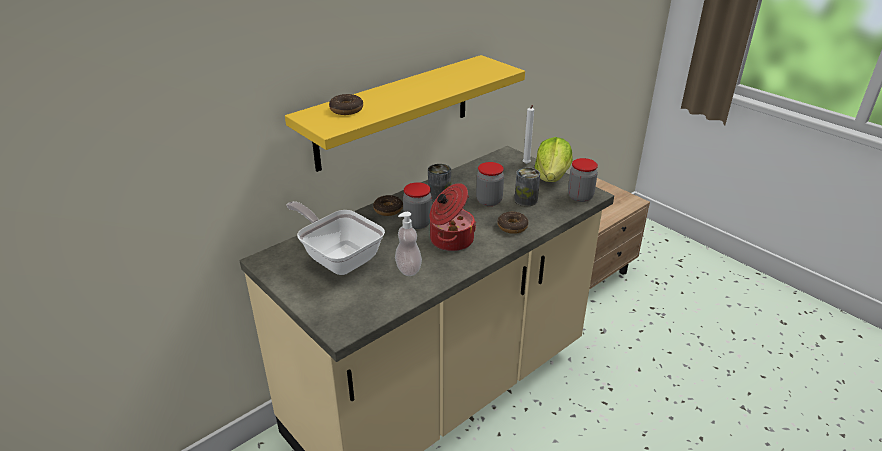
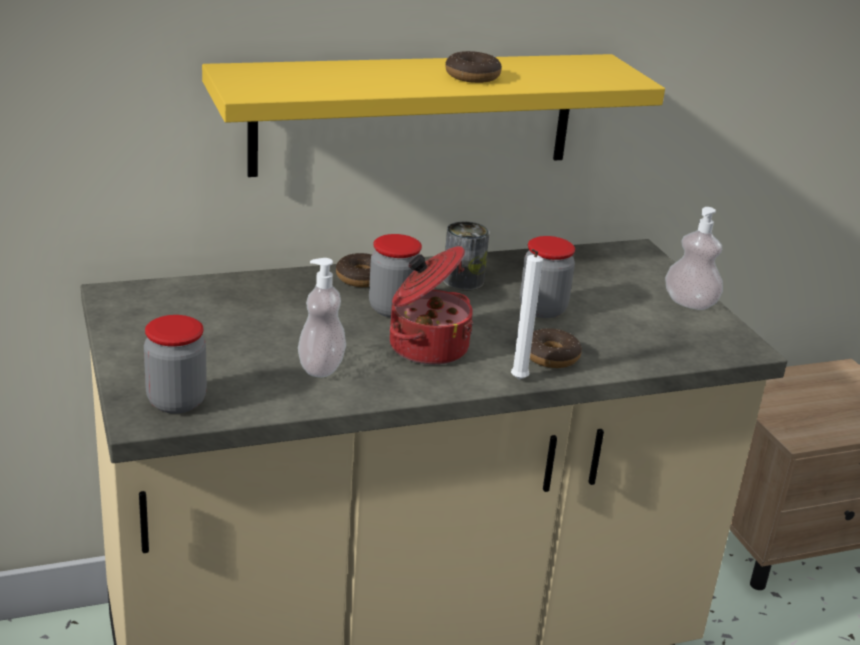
camera: 20 degrees right, 5 degrees down
(338, 257) = (226, 321): frying pan -> none
(346, 110) = (301, 76): donut -> donut (472, 76)
(526, 164) = (657, 274): white candle -> white candle (518, 381)
(526, 200) = (610, 325): can -> none
(552, 177) = (690, 303): lettuce -> soap dispenser
(580, 197) = (717, 346): jar -> jar (176, 401)

